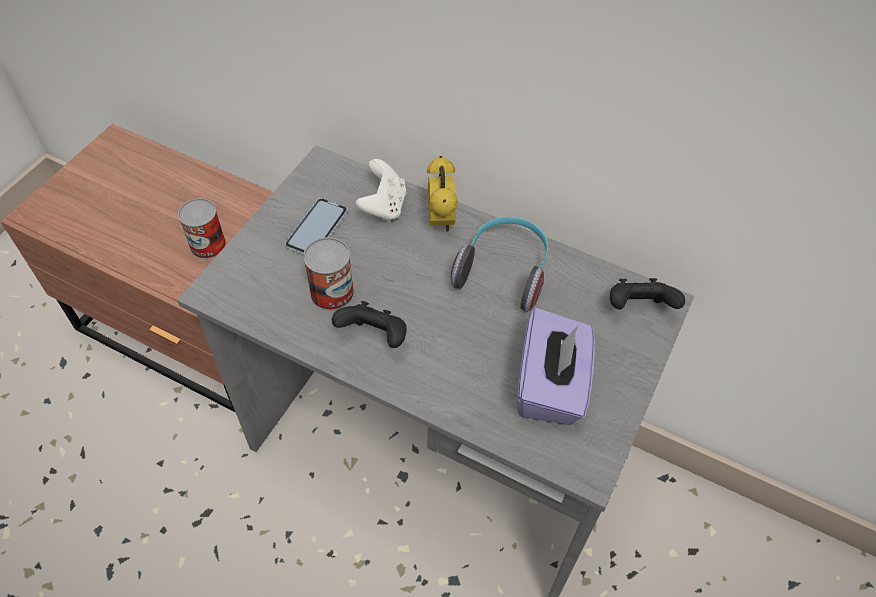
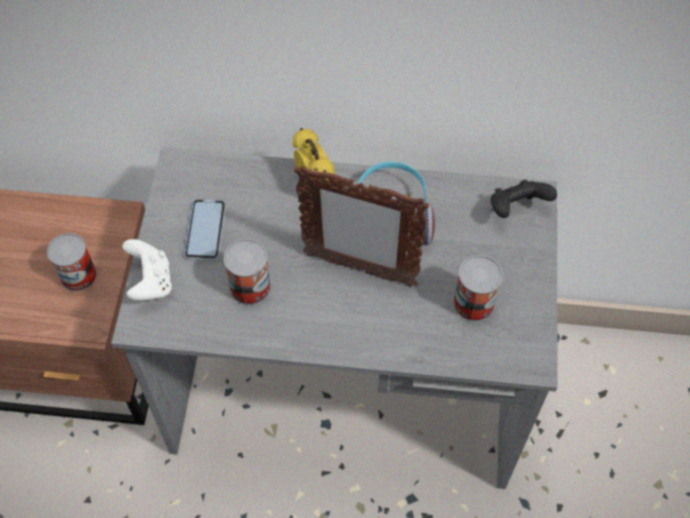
camera: 20 degrees left, 5 degrees up
(374, 336) = (307, 313): black game controller -> none
(383, 206) = (256, 188): white game controller -> white game controller (151, 282)
(446, 312) = (359, 269): none -> picture frame
(551, 386) = (473, 303): purple tissue box -> can

